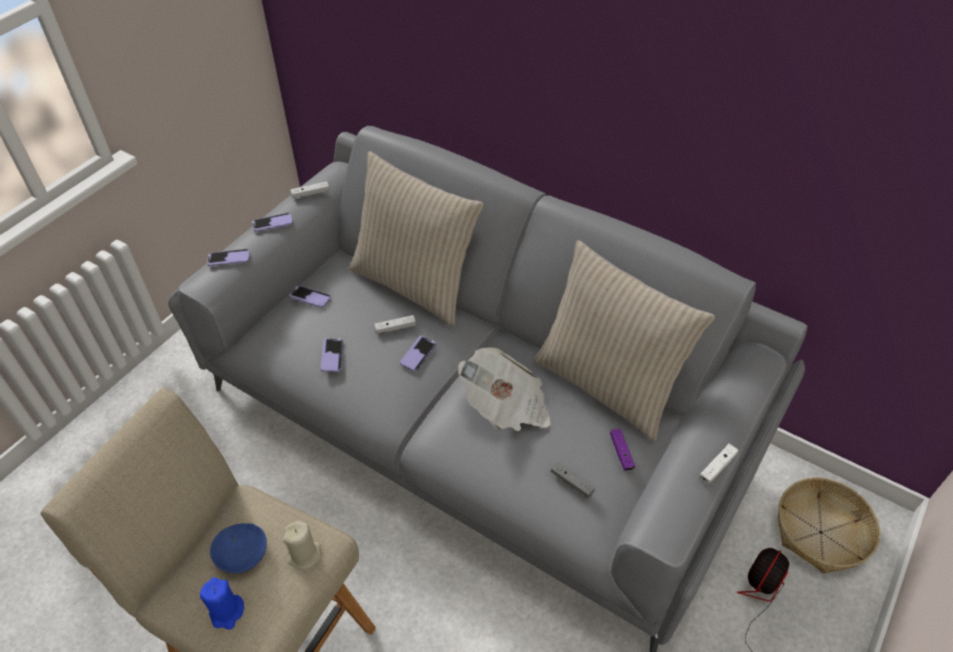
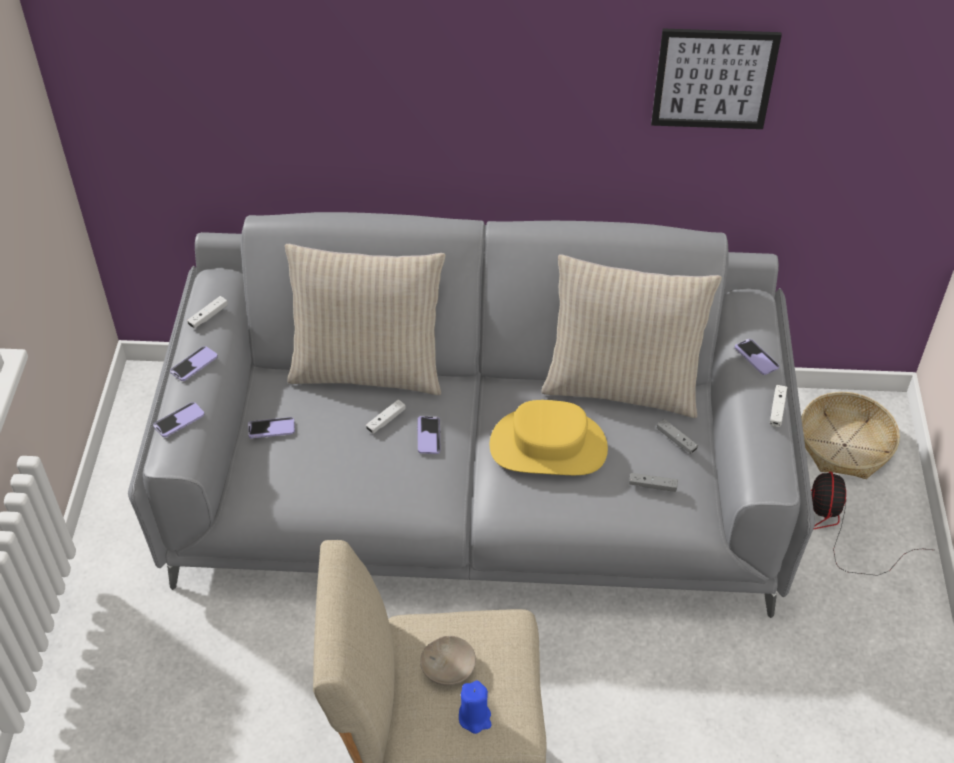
camera: 30 degrees left, 0 degrees up
(241, 556) = (448, 670): blue bowl -> beige bowl
(305, 555) = (503, 640): beige candle -> none
(332, 356) = (343, 475): phone -> phone (756, 358)
(506, 406) = (548, 446): newspaper -> yellow hat
(621, 453) = (676, 440): purple game controller -> grey game controller
(783, 118) = (714, 79): none -> picture

